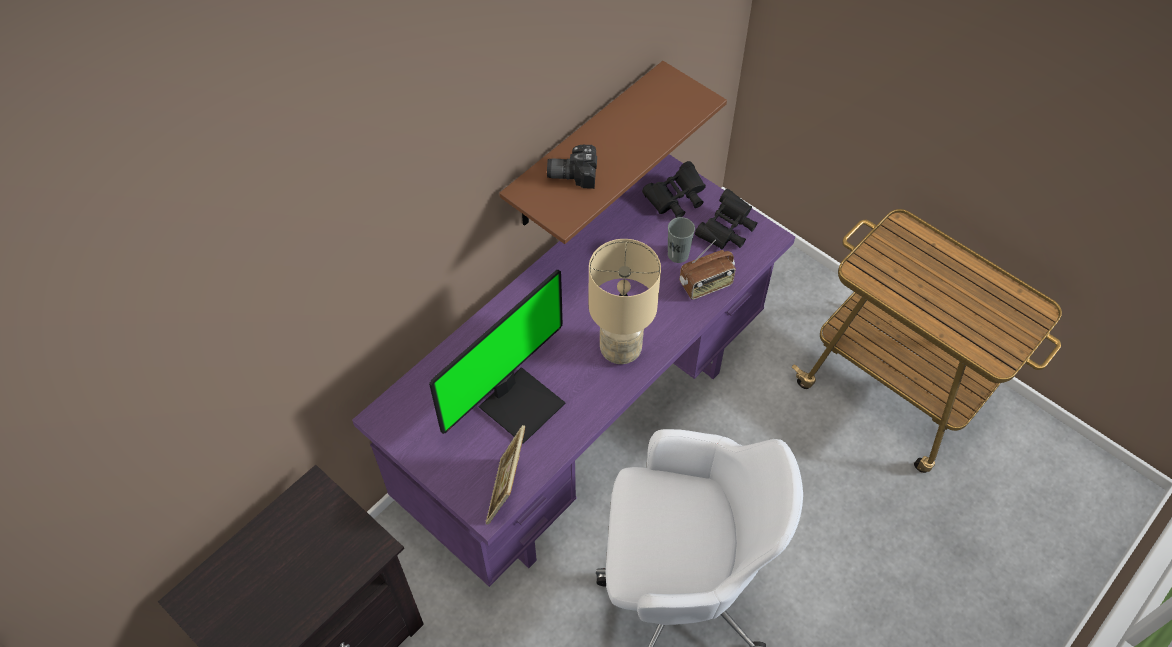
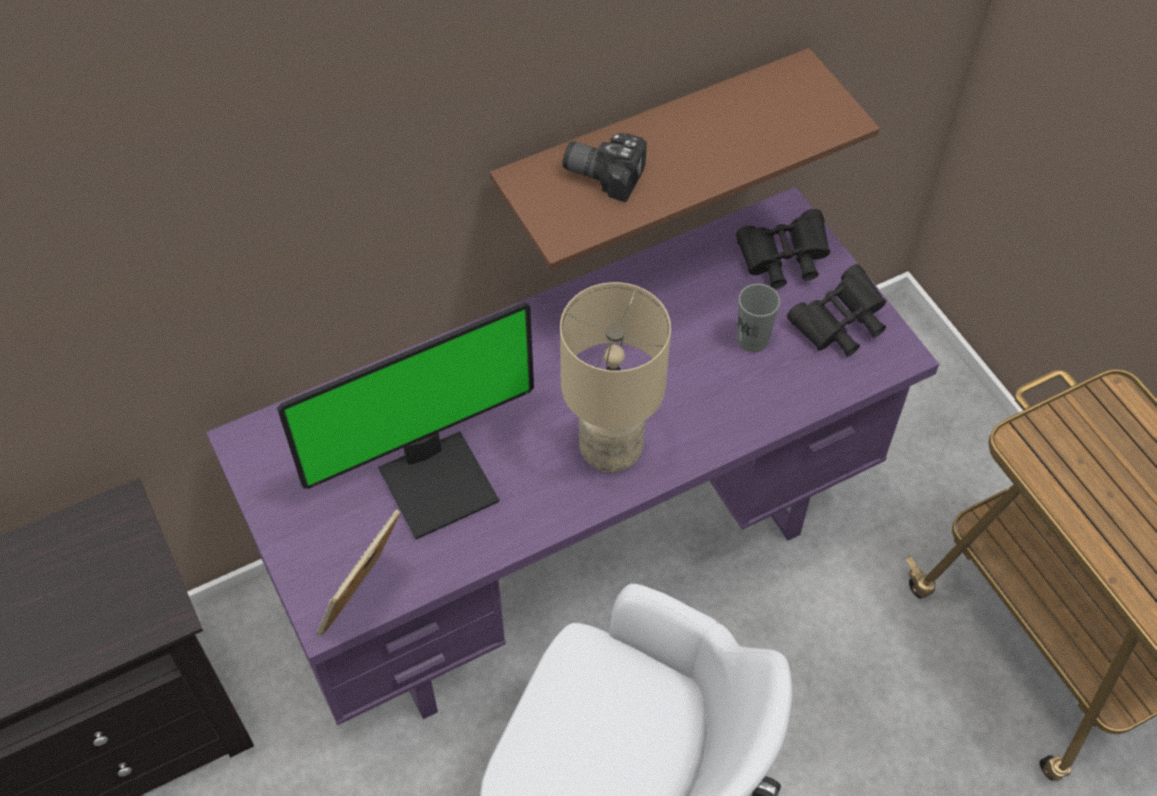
camera: 20 degrees right, 0 degrees up
(706, 285) = (774, 395): radio -> none

